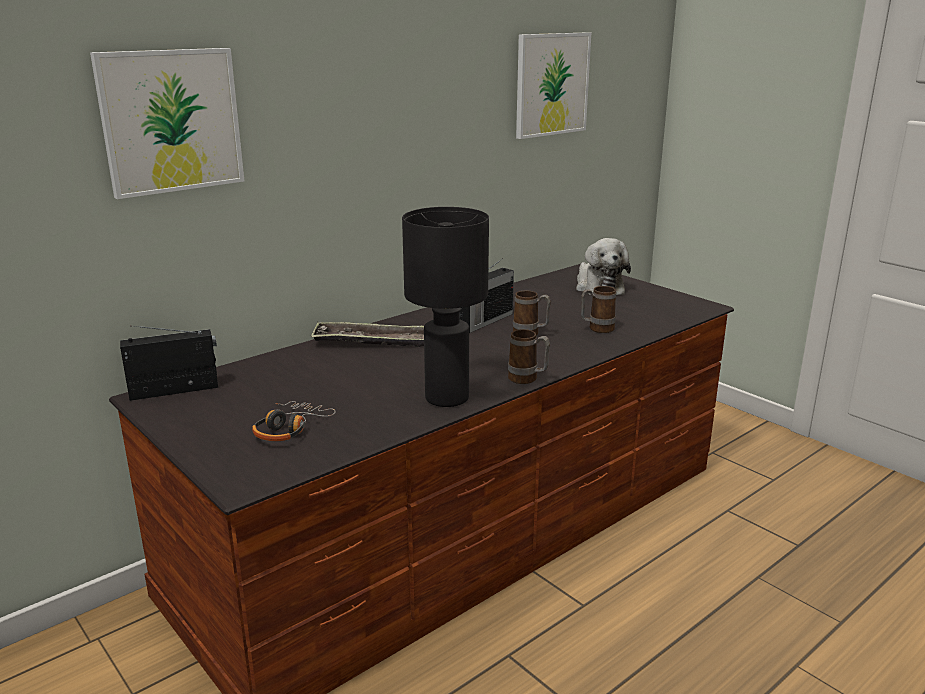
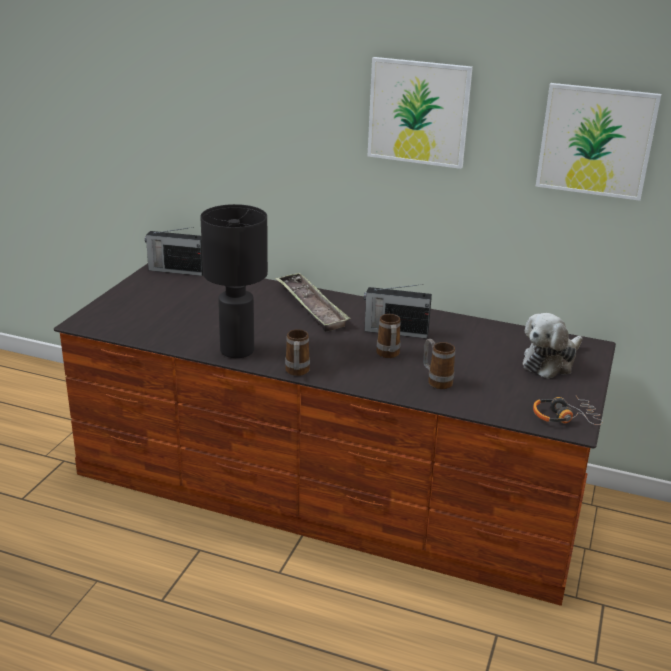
camera: 60 degrees right, 5 degrees up
(171, 121) = (212, 98): picture -> picture (418, 112)
(176, 390) = (176, 270): radio -> radio turned 150 degrees clockwise
(290, 429) = (152, 315): headphones -> headphones (564, 417)

